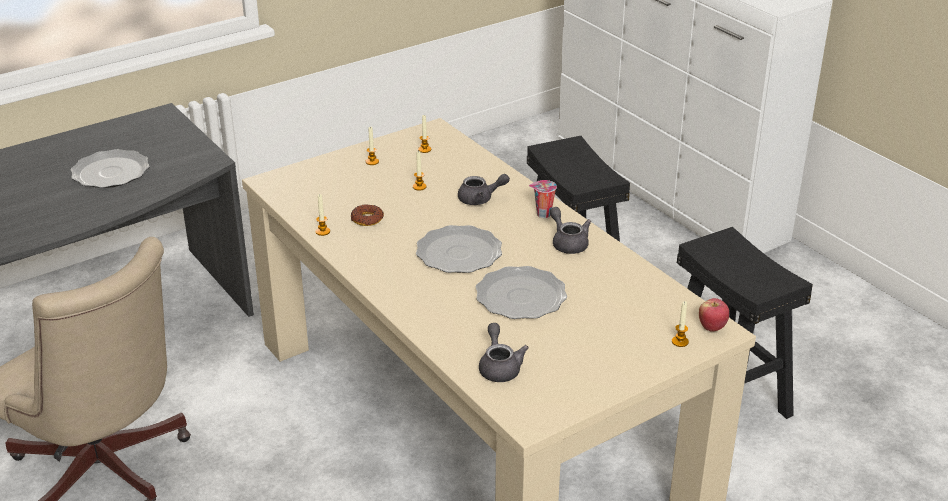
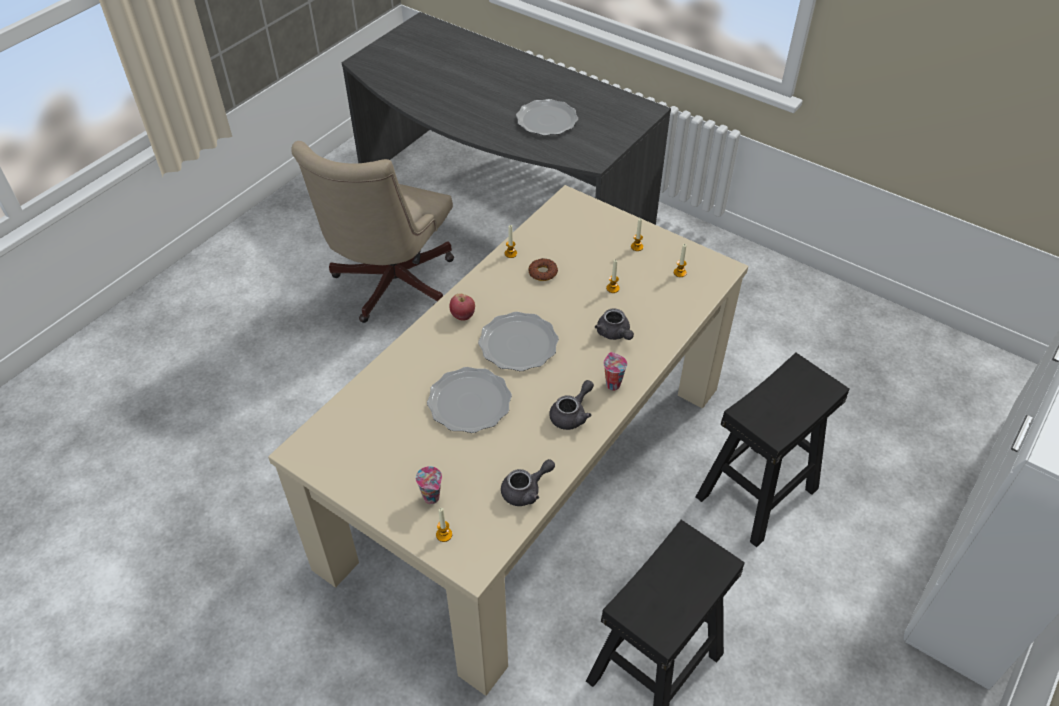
camera: 70 degrees right, 15 degrees up
(499, 367) = (365, 414): grey teapot -> grey teapot (526, 490)
(633, 341) = (432, 498): none -> cup
(712, 327) = (477, 557): apple -> apple (463, 316)

